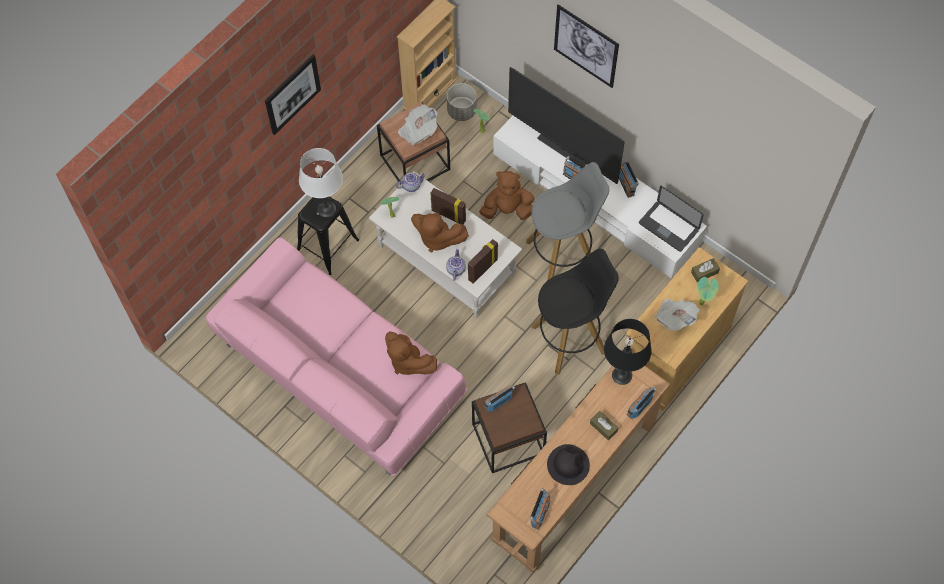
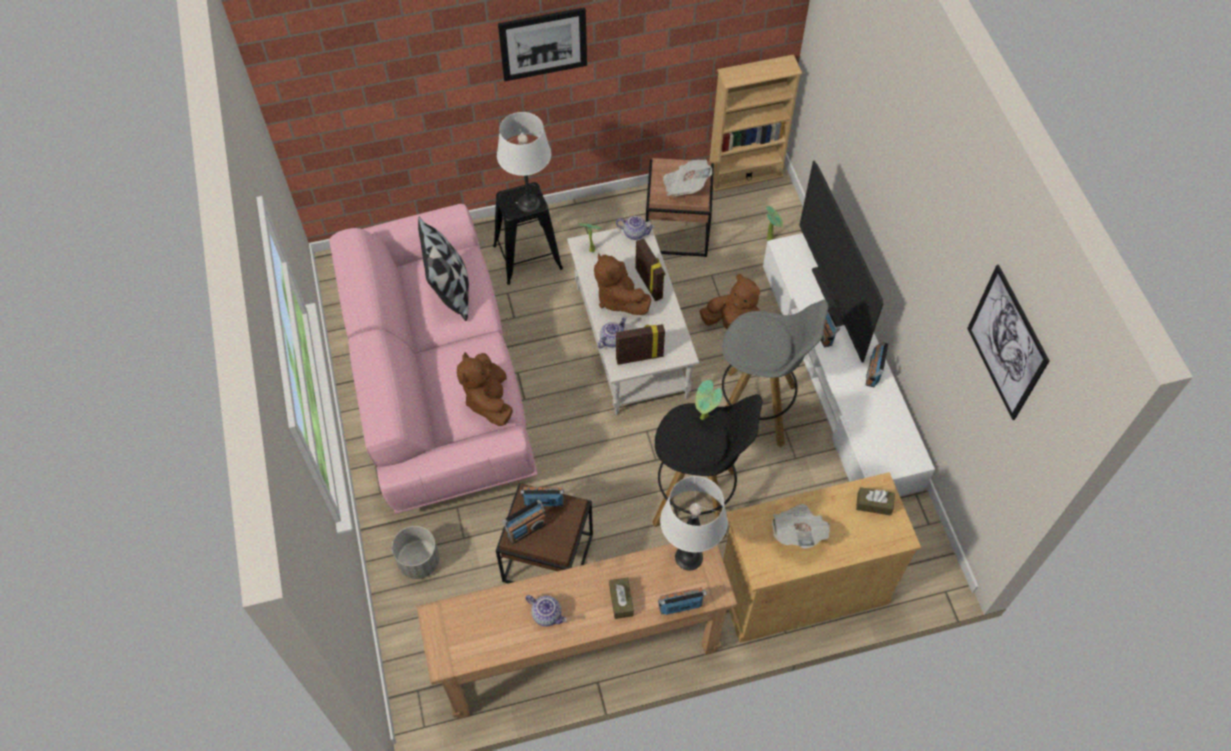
camera: 35 degrees right, 5 degrees down
(318, 304) = (450, 290): none -> pillow
(461, 111) = (763, 209): grey planter -> grey planter (418, 561)
(540, 513) = (472, 647): radio -> radio (526, 529)
(568, 464) = (547, 614): black hat -> teapot
(586, 46) = (896, 161): picture -> picture (1006, 343)
(622, 375) = (689, 557): black table lamp -> white table lamp
(668, 227) = (888, 443): laptop -> none
(703, 303) = (845, 537): potted plant -> potted plant (704, 418)

